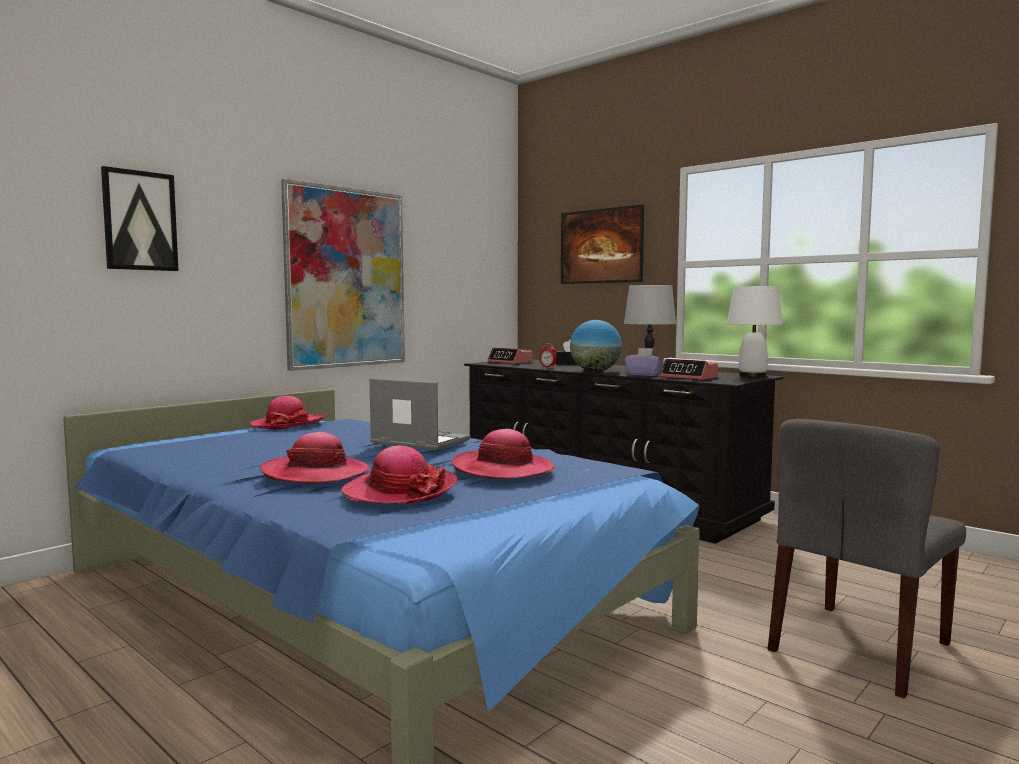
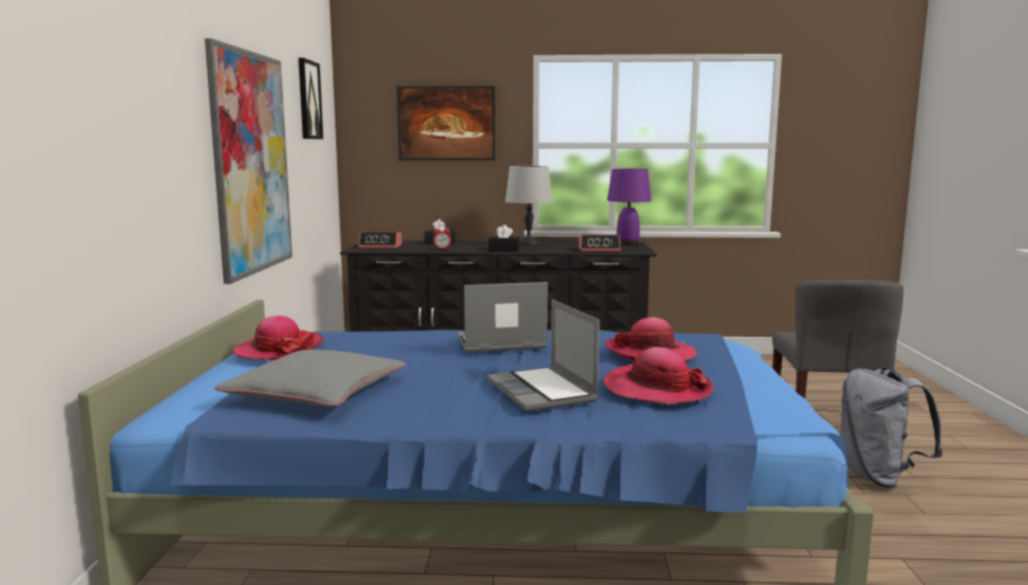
camera: 40 degrees left, 5 degrees up
(140, 221) = (107, 97): picture -> picture (309, 100)
(215, 448) = (316, 392): none -> grey pillow
(316, 474) = (543, 391): hat -> laptop
(595, 371) = (504, 250): globe -> black tissue box
(644, 375) = (557, 250): purple tissue box -> none
(753, 376) = (627, 243): white table lamp -> purple table lamp
(808, 717) = (878, 477): none -> grey backpack

